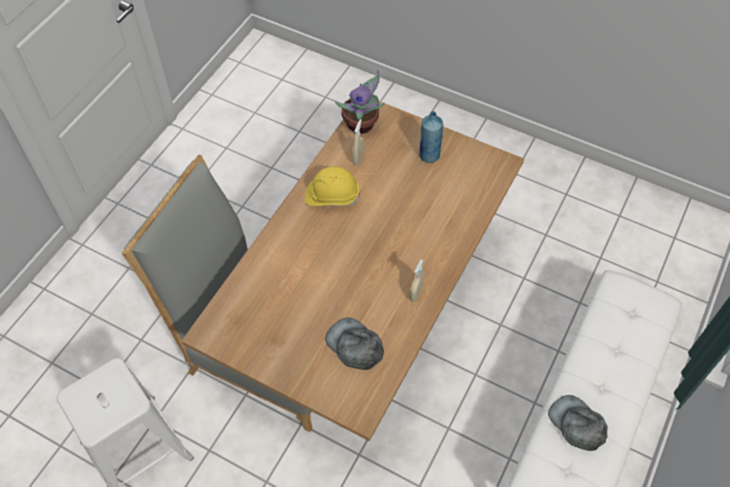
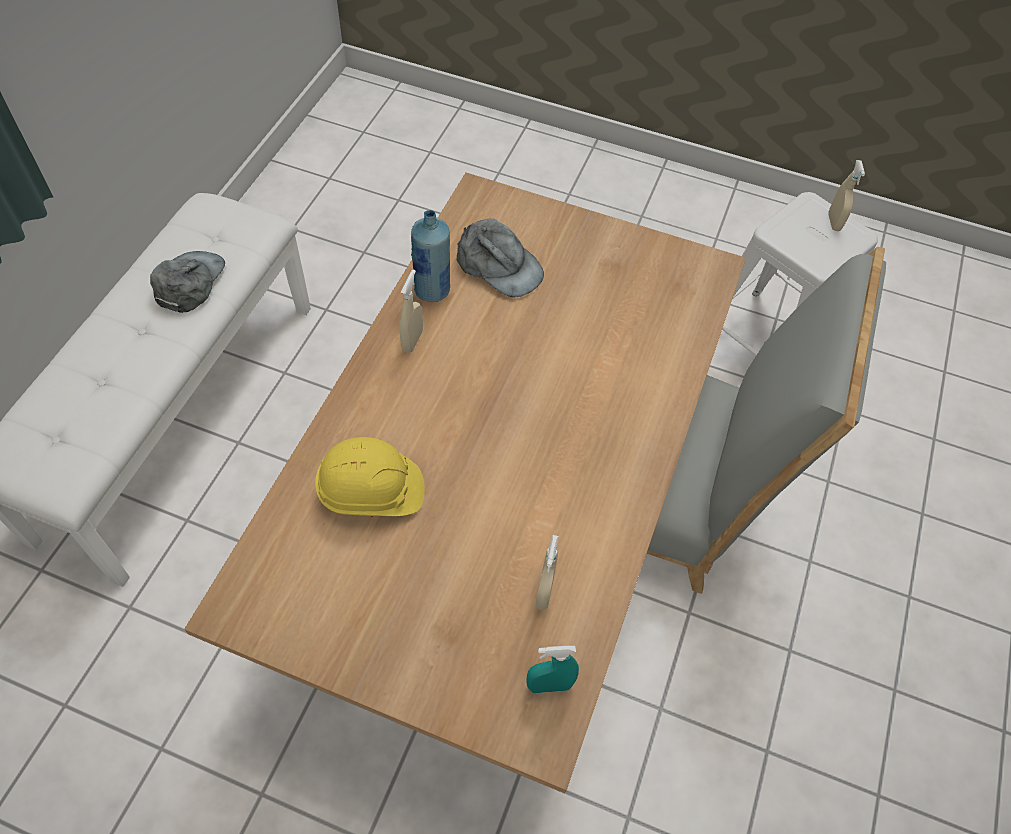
camera: 170 degrees right, 0 degrees up
(83, 409) = (834, 222): none -> beige spray bottle
(332, 196) = (581, 501): yellow hard hat -> yellow hard hat (371, 491)
(362, 125) = (549, 685): potted plant -> turquoise spray bottle
(429, 155) = (393, 615): blue bottle -> blue bottle (432, 291)
(577, 424) = (189, 282): grey cap -> grey cap turned 120 degrees counterclockwise

